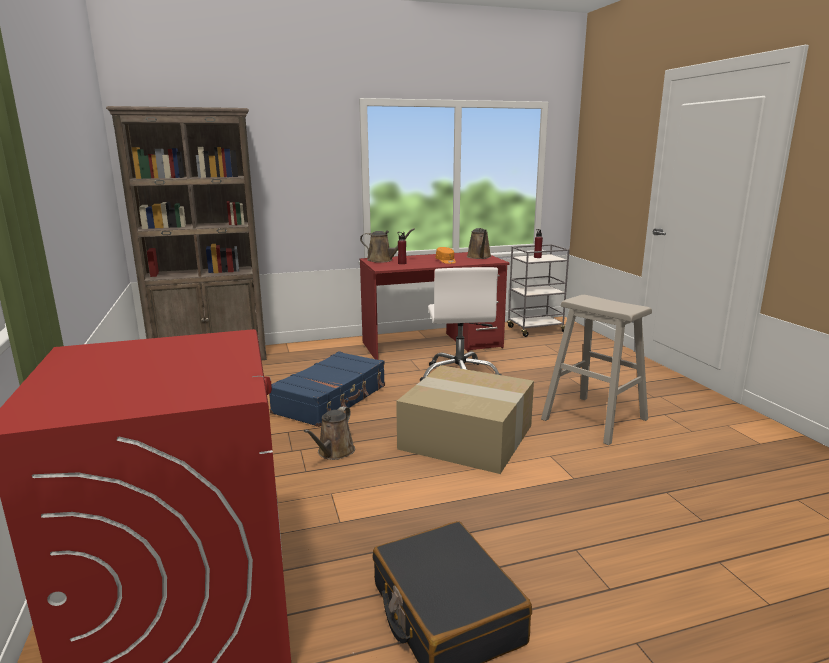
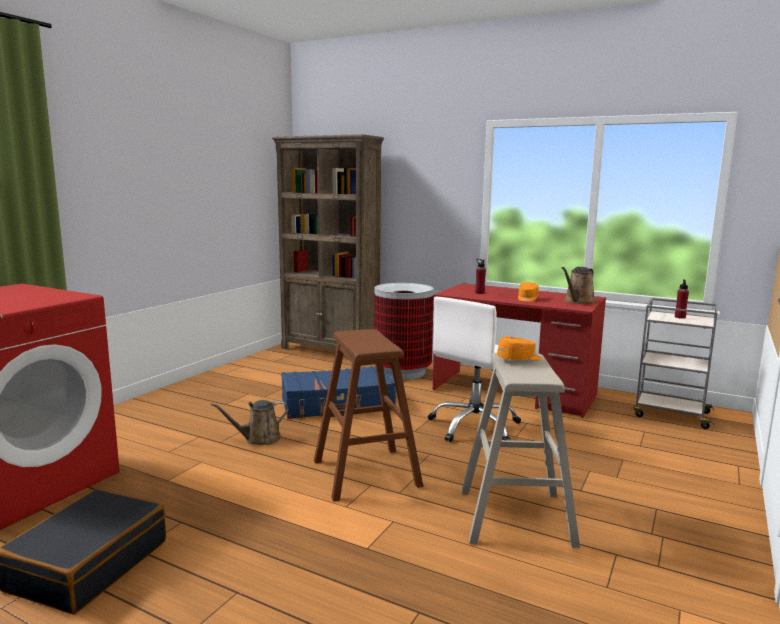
camera: 45 degrees right, 5 degrees down
(321, 356) = (402, 372): none -> trash can
(382, 260) = (474, 287): brown watering can -> none
(469, 436) = (366, 473): cardboard box -> brown stool
(588, 300) = (519, 359): none -> orange cap

